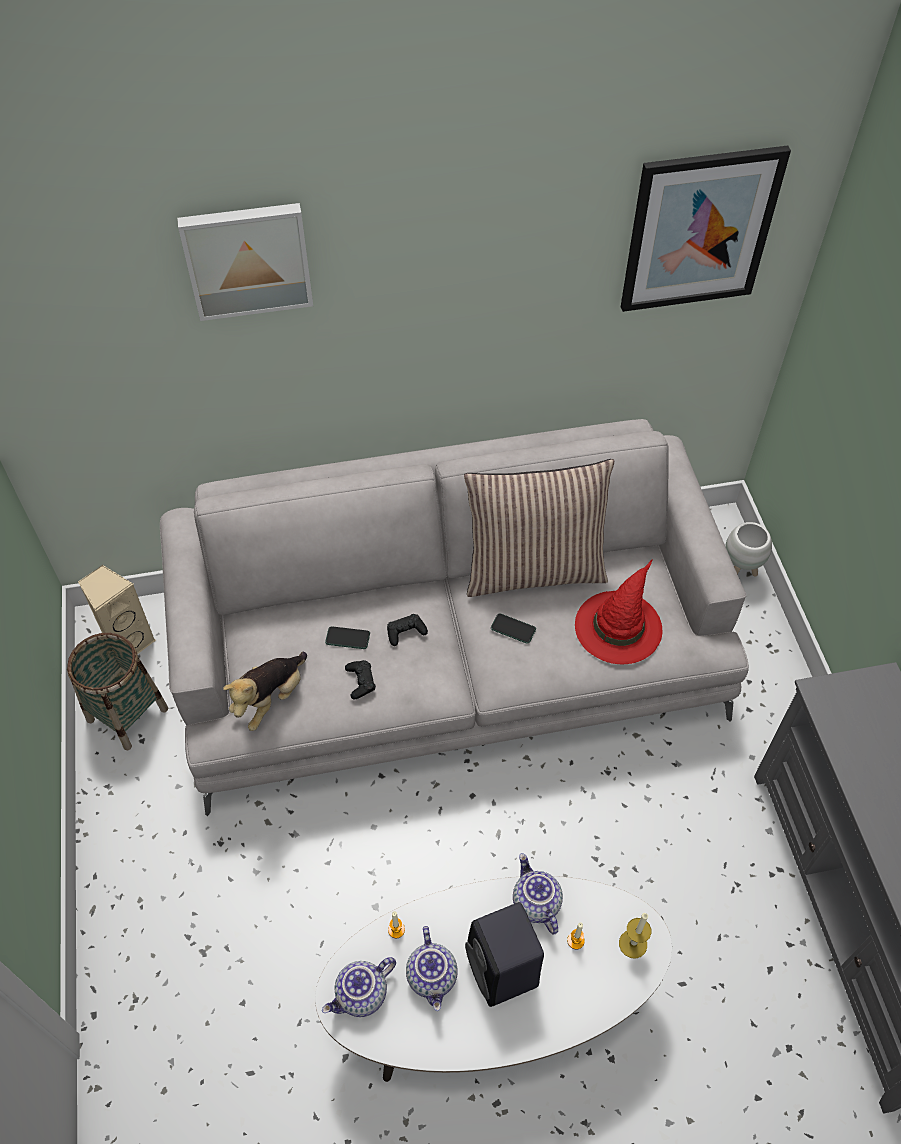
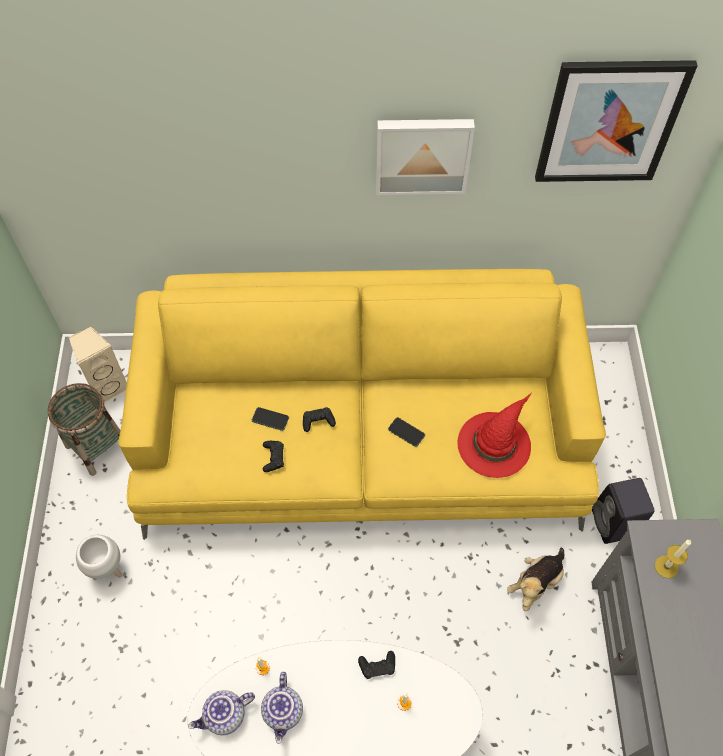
camera: 10 degrees right, 5 degrees up
(247, 259) = (212, 105): picture -> picture (422, 154)
(271, 699) = (199, 460): plush toy -> plush toy (536, 583)
(451, 656) = (362, 439): grey sofa -> yellow sofa
(504, 971) = (341, 718): black speaker -> black speaker (615, 524)
(534, 569) = (434, 383): pillow -> none
(535, 903) = (377, 666): teapot -> black game controller
(633, 944) = (450, 714): candle -> candle (666, 566)
(739, 572) = (617, 403): white planter -> white planter (107, 569)

